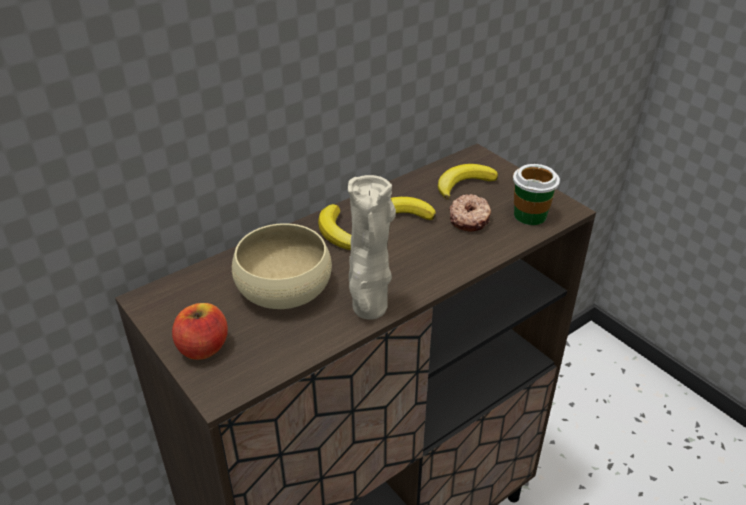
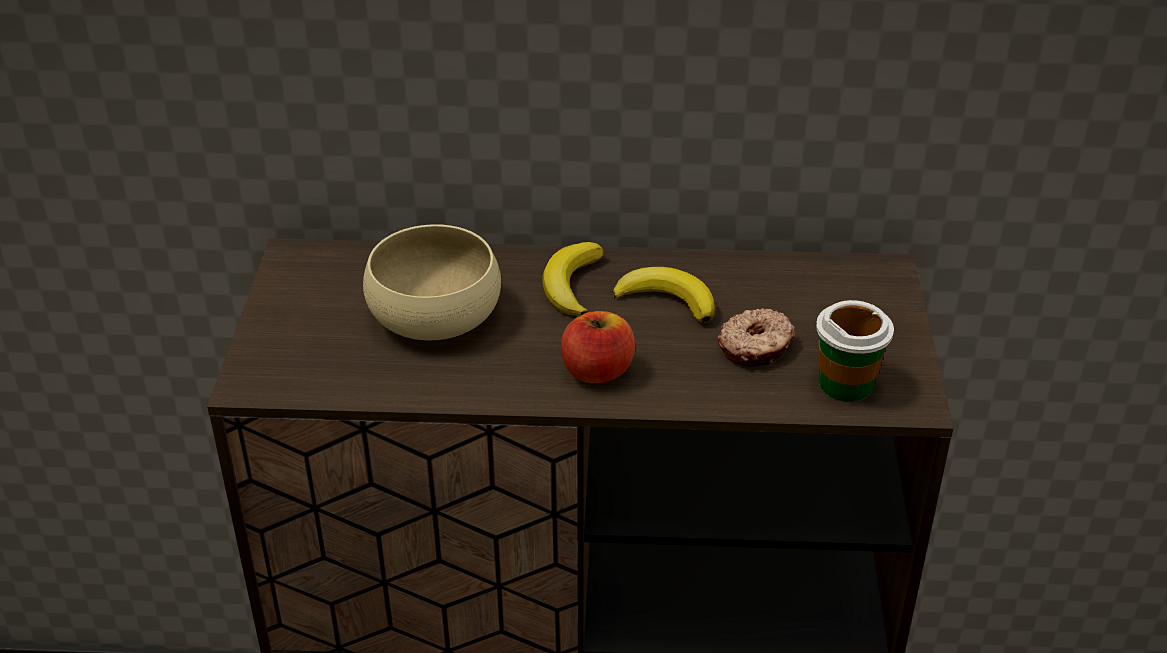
camera: 40 degrees right, 0 degrees up
(203, 348) = (285, 332): apple -> apple (597, 371)
(369, 310) = (491, 387): beige vase -> none
(463, 184) = (812, 300): banana -> none

